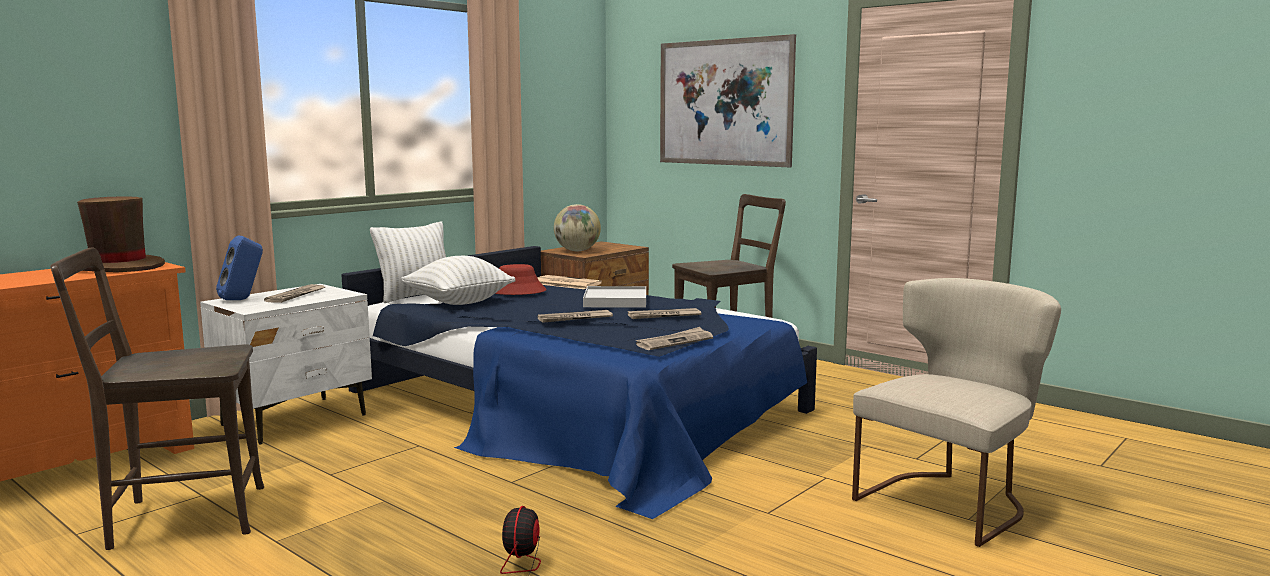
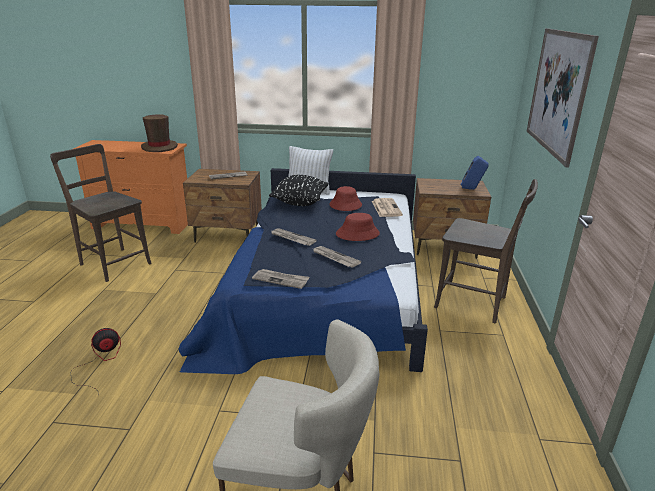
camera: 55 degrees right, 15 degrees up
(242, 299) = (209, 172): blue speaker -> blue speaker (472, 189)
(295, 420) = (227, 235): white nightstand -> brown nightstand
(459, 302) = (300, 202): white pillow -> black pillow
(577, 251) = (436, 185): globe -> none
(615, 301) = (357, 234): white tray -> red hat

